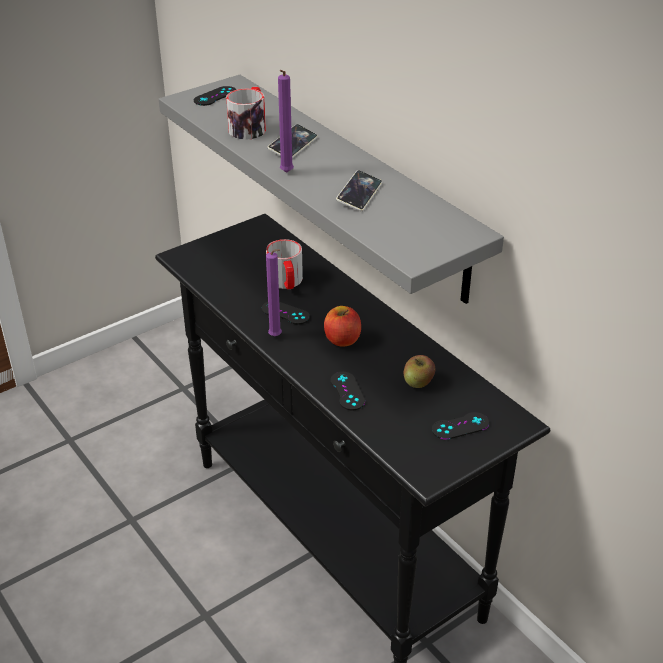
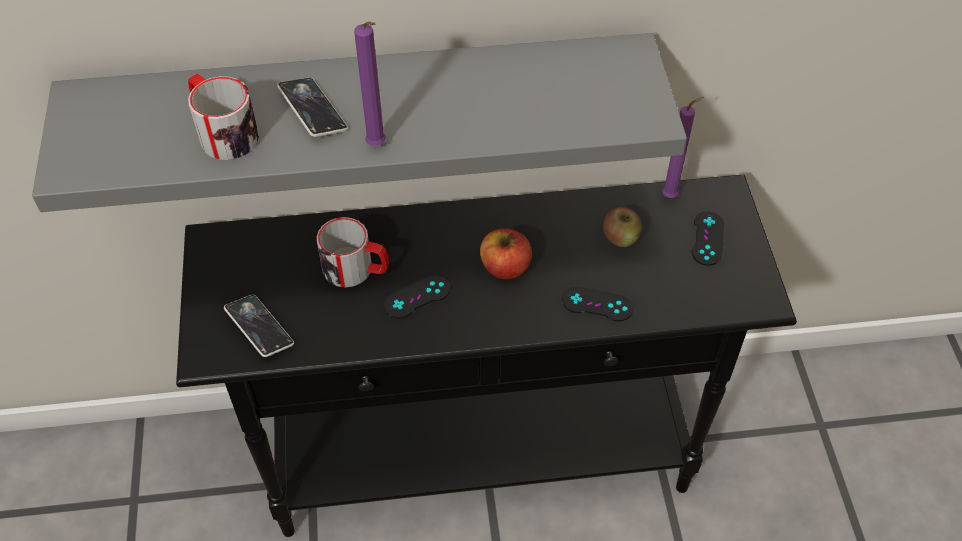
camera: 60 degrees left, 15 degrees up
(215, 96) = (95, 132): black game controller -> none
(276, 337) = (457, 326): purple candle -> purple candle (672, 196)
(359, 194) = (483, 103): phone -> phone (259, 328)

